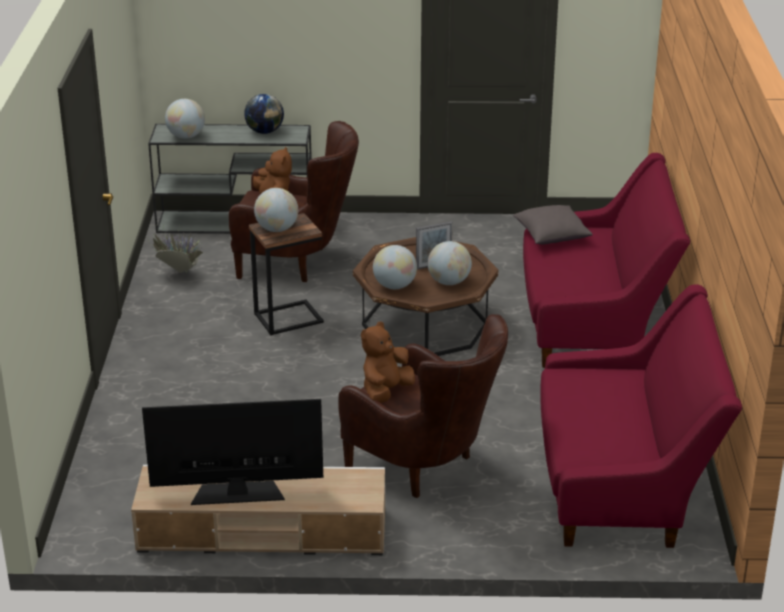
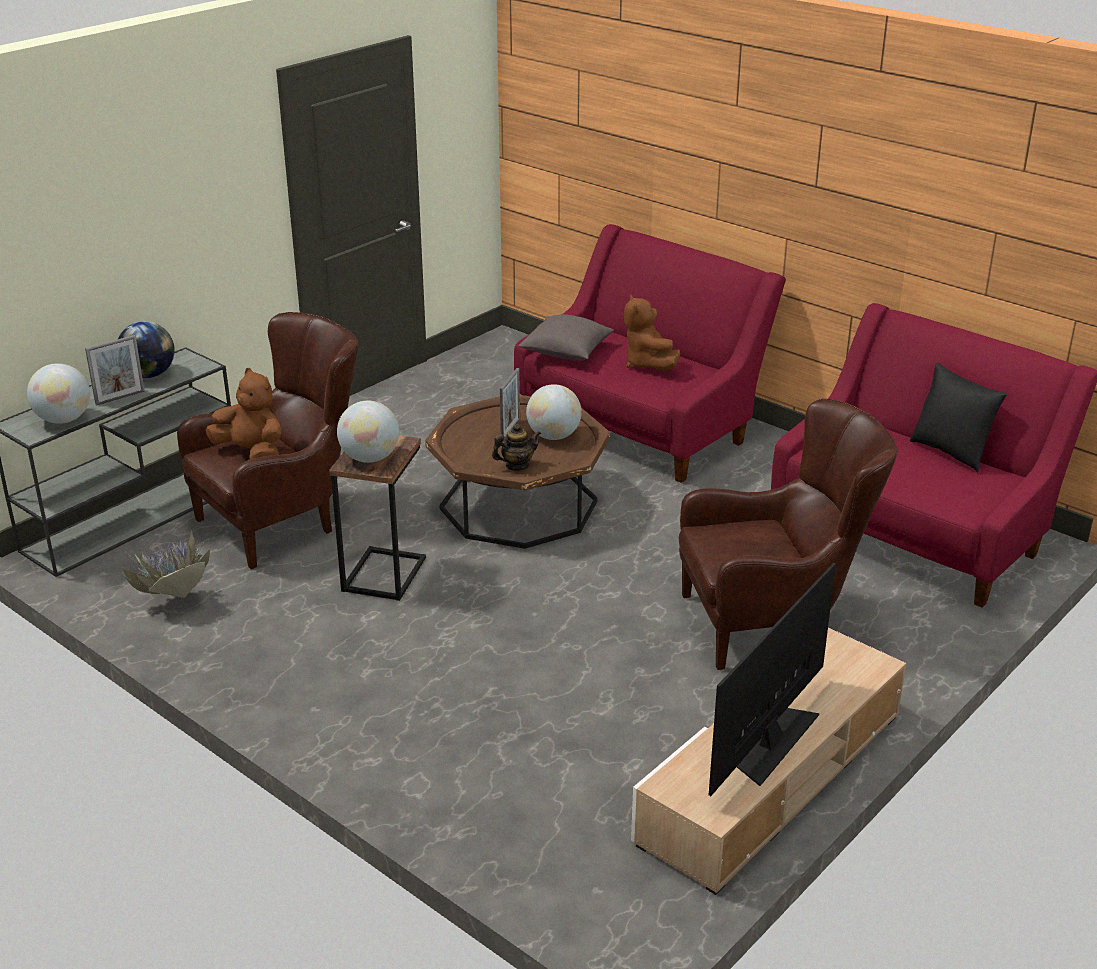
camera: 50 degrees left, 0 degrees up
(229, 137) = (120, 398): none -> picture frame
(385, 392) = (735, 552): brown plush toy -> brown plush toy (648, 364)
(394, 286) = (516, 465): globe -> teapot
(648, 425) = (950, 452): none -> black pillow

